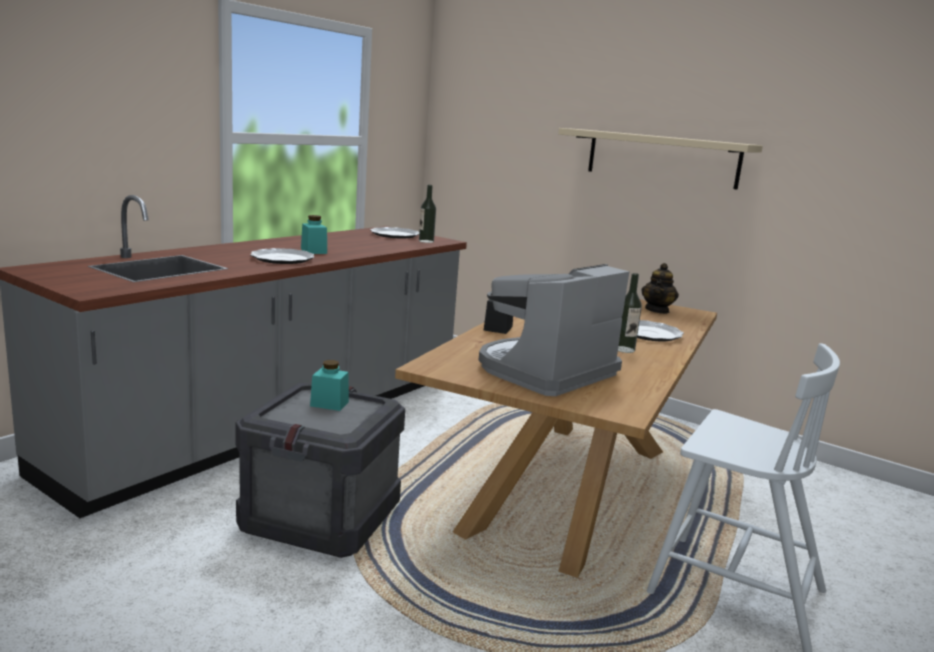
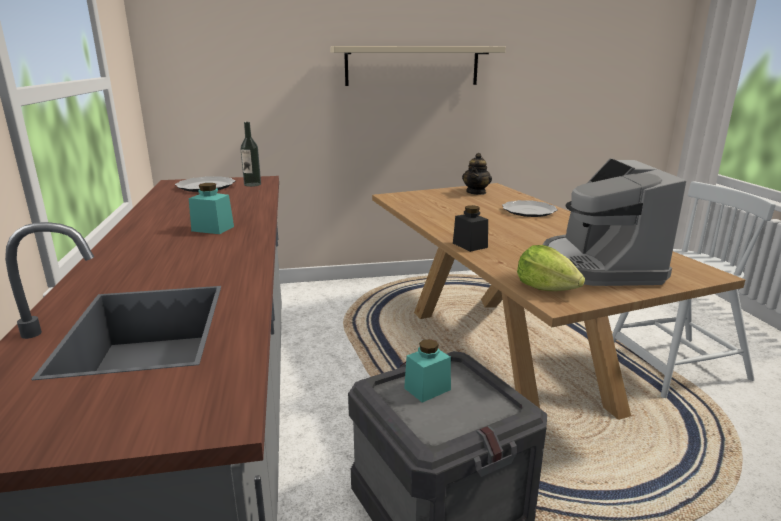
camera: 45 degrees left, 5 degrees up
(282, 259) = (222, 249): plate -> none
(451, 360) = (546, 288): none -> lettuce
(624, 349) = (560, 228): bottle -> none
(657, 310) = (476, 192): teapot -> teapot turned 45 degrees clockwise

